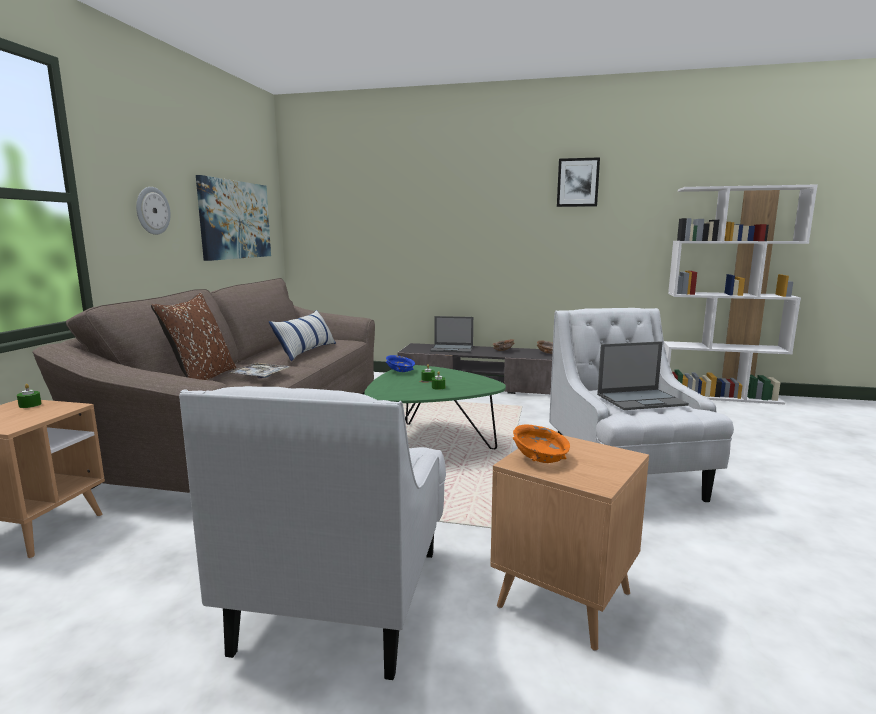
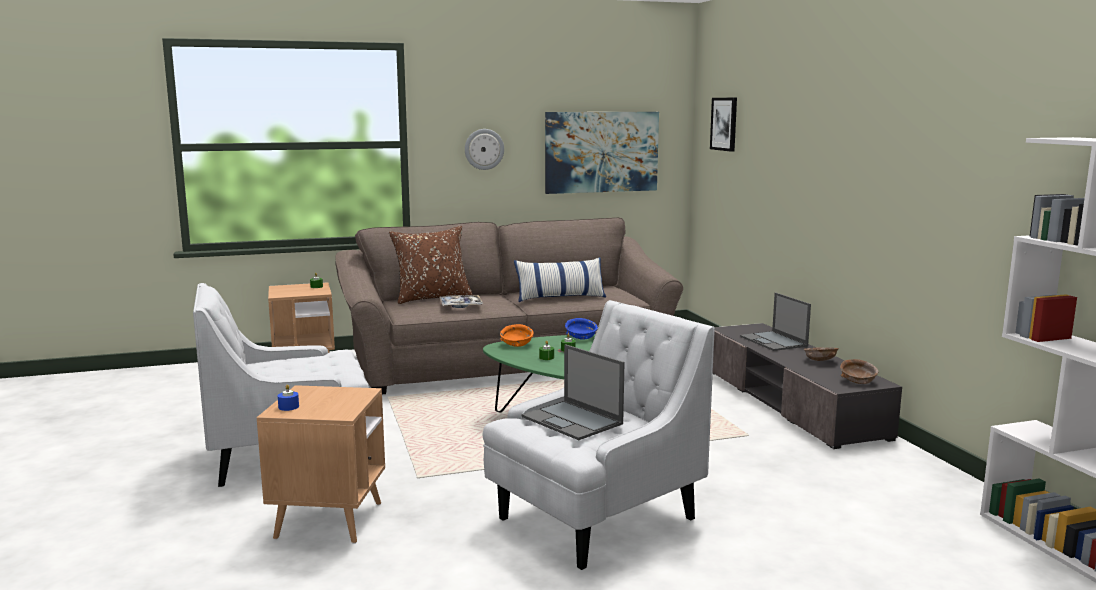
camera: 60 degrees right, 0 degrees up
(540, 459) = (314, 393): orange bowl -> orange bowl (516, 344)
(577, 182) = (942, 117): picture -> picture (724, 124)
(582, 476) = (288, 407): none -> blue candle

